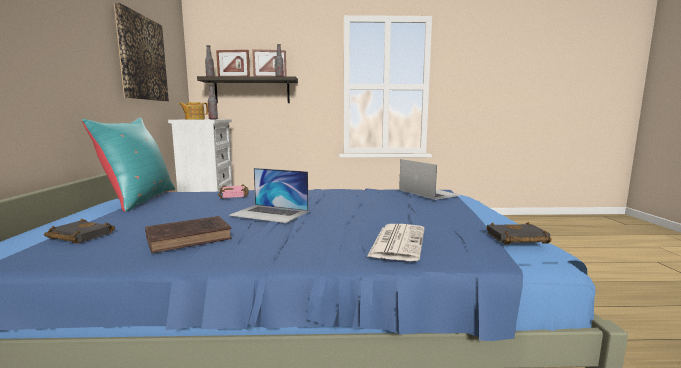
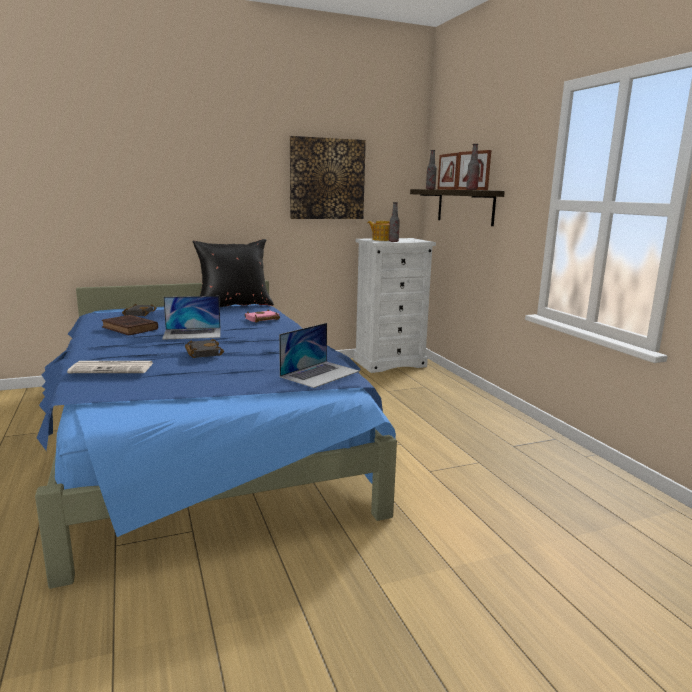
camera: 70 degrees right, 5 degrees up
(139, 199) = (233, 305): turquoise pillow -> black pillow
(270, 213) = (192, 333): laptop -> laptop turned 105 degrees counterclockwise
(516, 239) = (127, 406): black book -> black book (202, 352)

